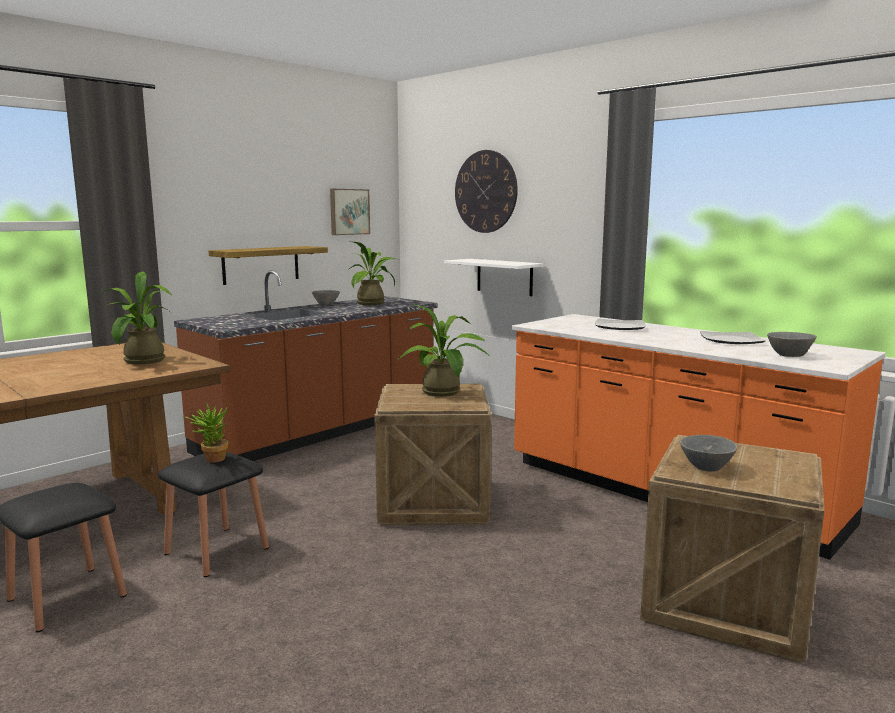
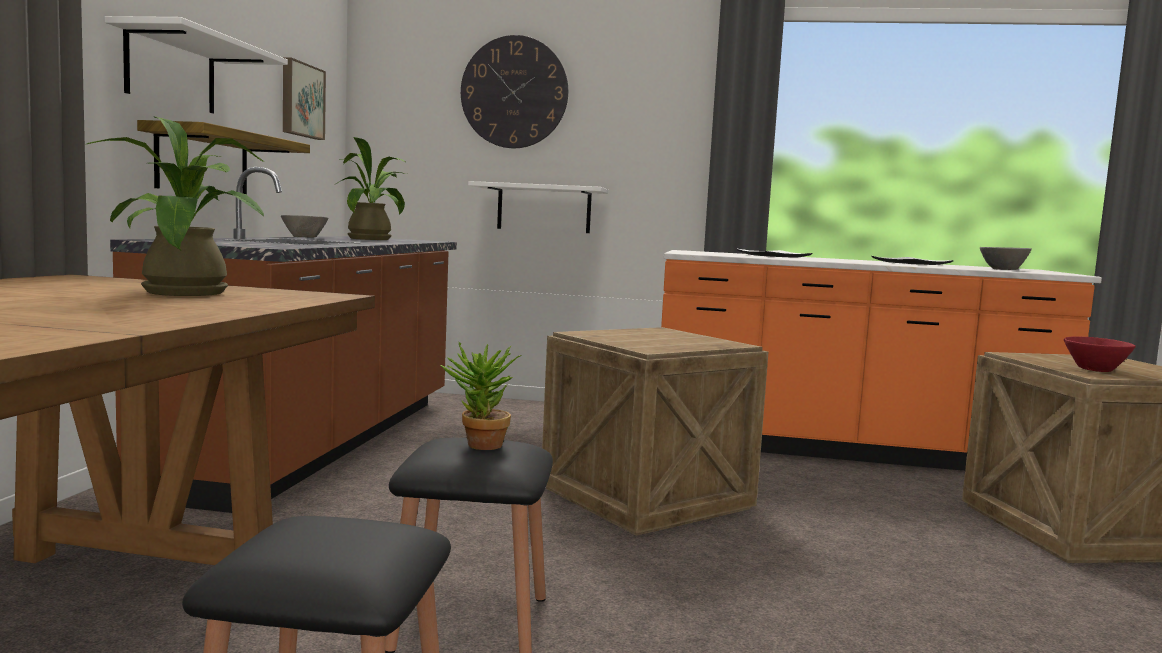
camera: 35 degrees left, 5 degrees down
(233, 218) = (171, 71): none -> white shelf
(444, 393) = (659, 336): potted plant -> none
(704, 467) = (1093, 369): grey bowl -> red bowl

